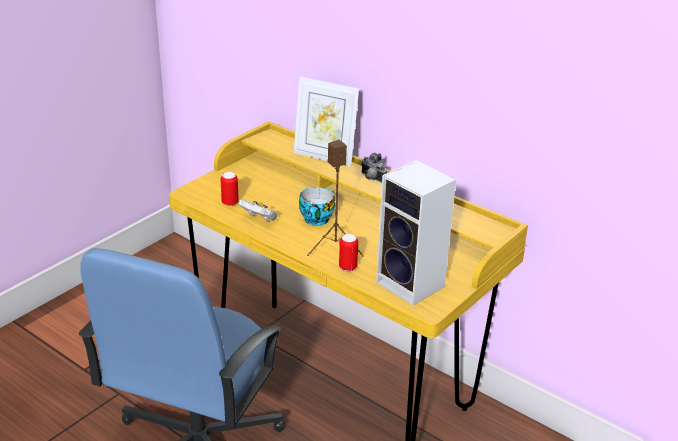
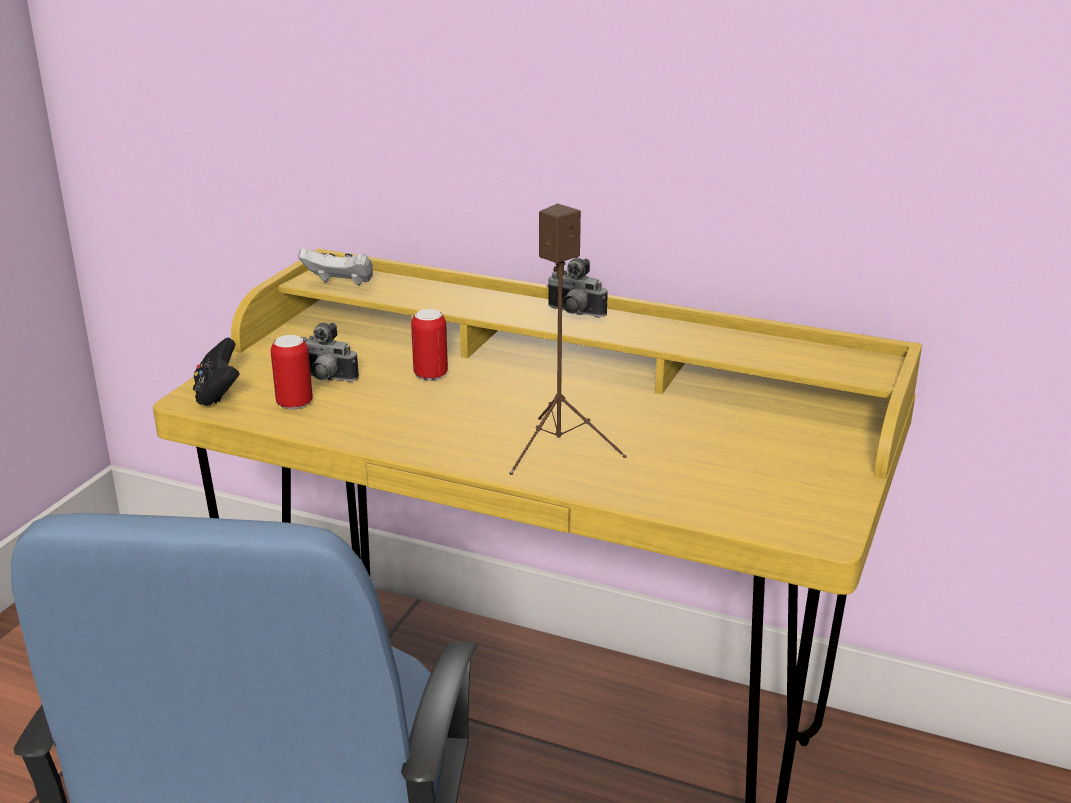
camera: 15 degrees left, 5 degrees down
(199, 192) = (218, 393): none -> black game controller
(248, 192) = (325, 379): none -> camera
(259, 219) = (372, 424): white game controller -> white game controller (340, 284)
(314, 218) = (486, 405): cup -> none
(324, 157) = (460, 291): picture frame -> none
(348, 267) = (607, 482): can -> can (430, 375)
(413, 285) = (760, 493): speaker -> none

